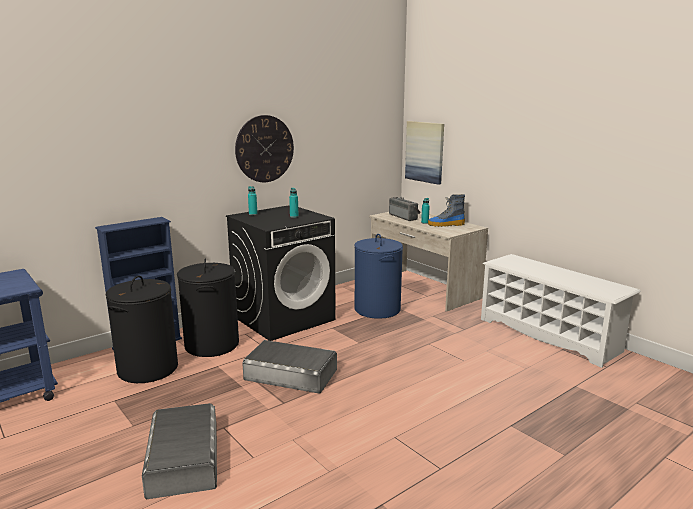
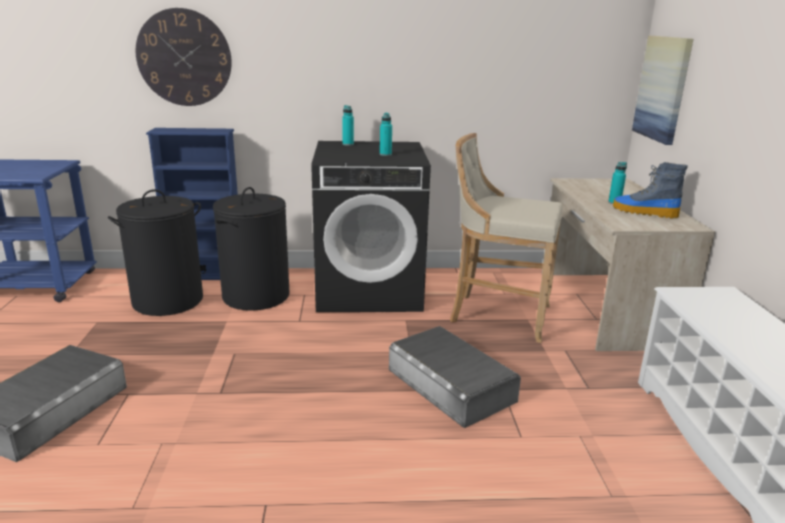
camera: 35 degrees right, 5 degrees up
(264, 149) = (385, 58): wall clock -> wall clock (184, 58)
(290, 374) = (277, 361): grey storage box -> grey storage box (450, 385)
(377, 309) = (497, 315): blue laundry basket -> beige stool
(404, 217) = (598, 189): radio -> none

